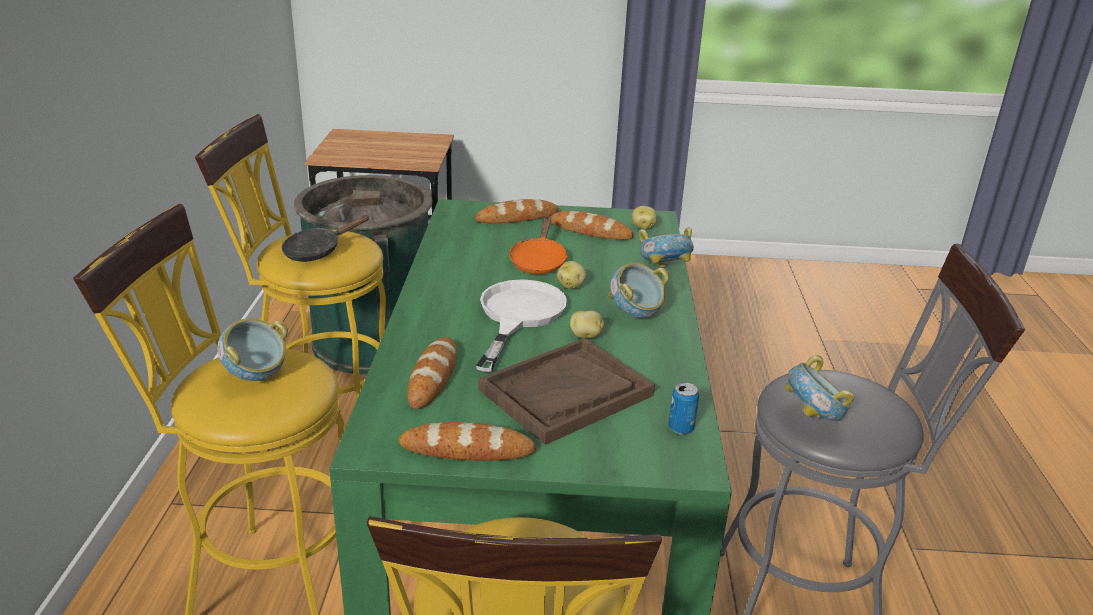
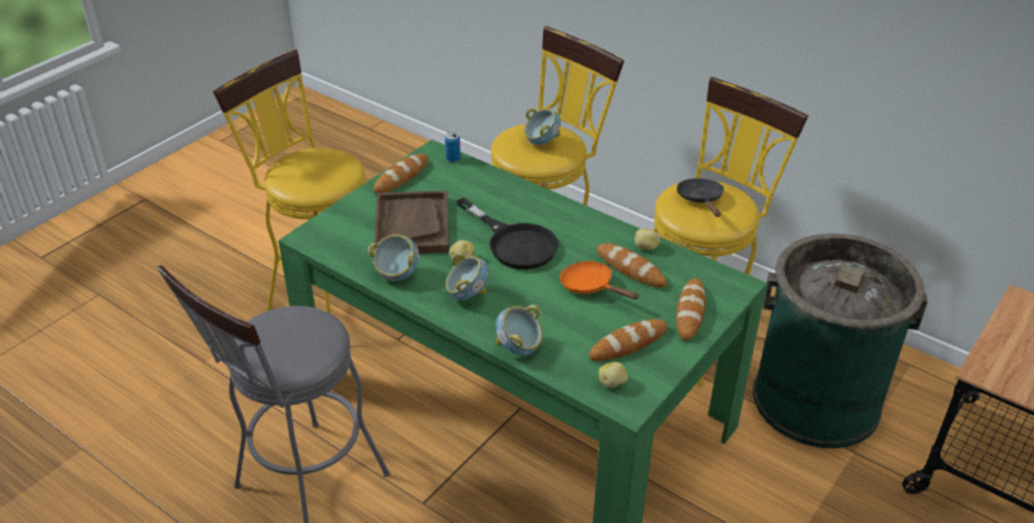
camera: 125 degrees right, 10 degrees up
(433, 377) = (476, 187): bread -> bread (630, 269)
(518, 316) = (514, 242): white frying pan -> black frying pan
(571, 285) = (536, 285): potato -> potato (646, 248)
(681, 428) = (337, 249): can -> can (453, 159)
(813, 418) = (290, 315): bowl -> bowl (396, 275)

